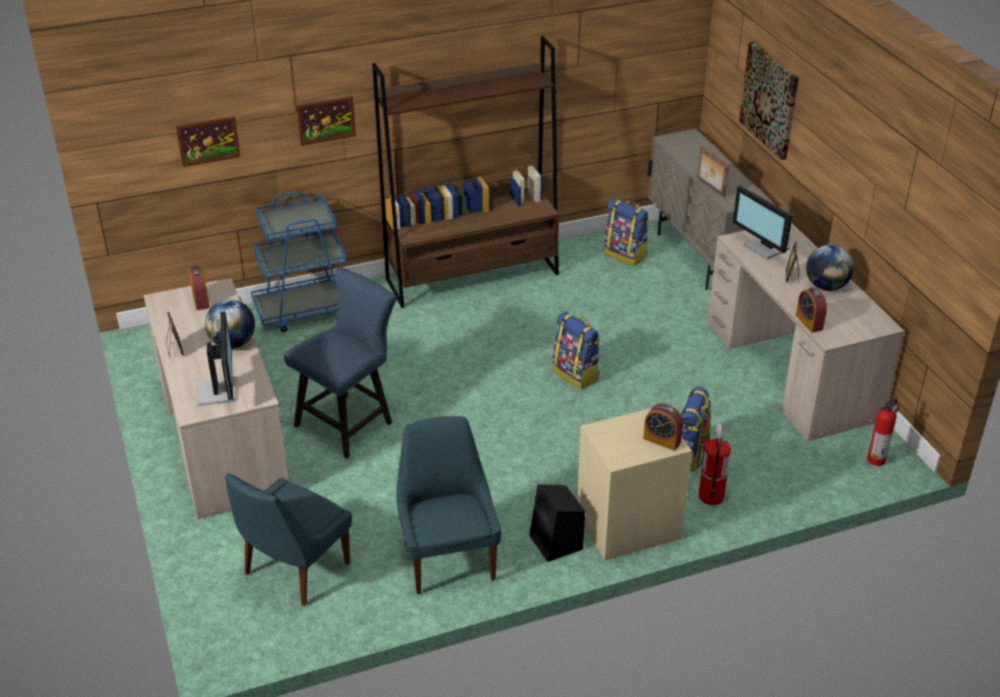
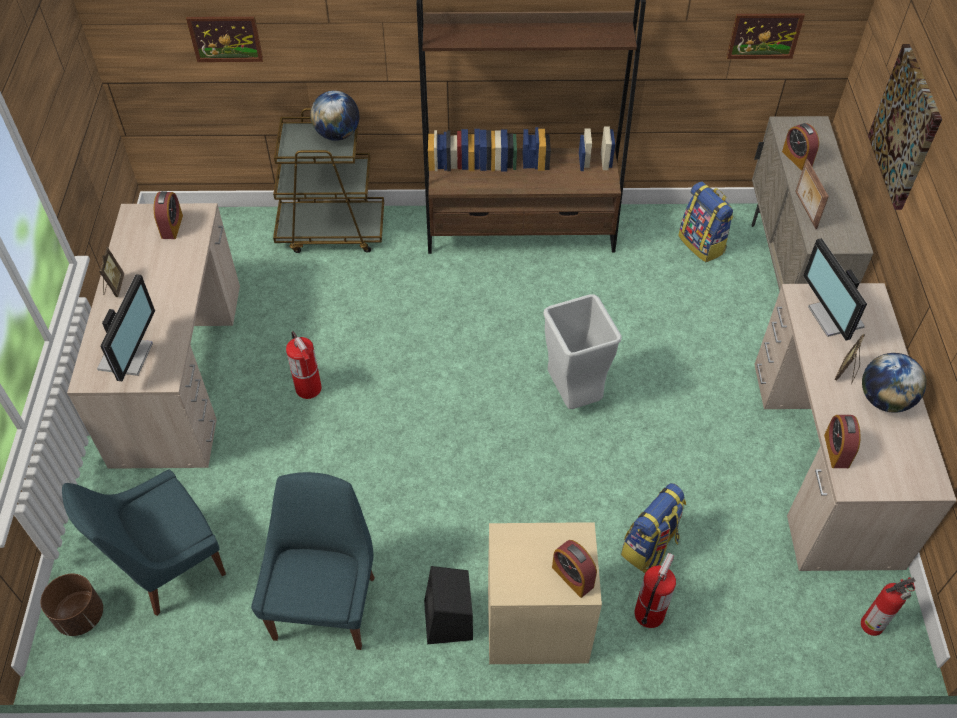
camera: 20 degrees right, 15 degrees up
(233, 343) = (174, 294): globe -> globe (337, 134)
(234, 625) = (80, 616): none -> brown planter
(306, 310) = (332, 230): blue cart -> brown cart
(326, 120) = (363, 37): picture -> picture (764, 35)
(349, 422) = (308, 388): blue chair -> fire extinguisher
(576, 374) = (573, 395): backpack -> grey trash can
(687, 158) = (797, 158): none -> alarm clock

